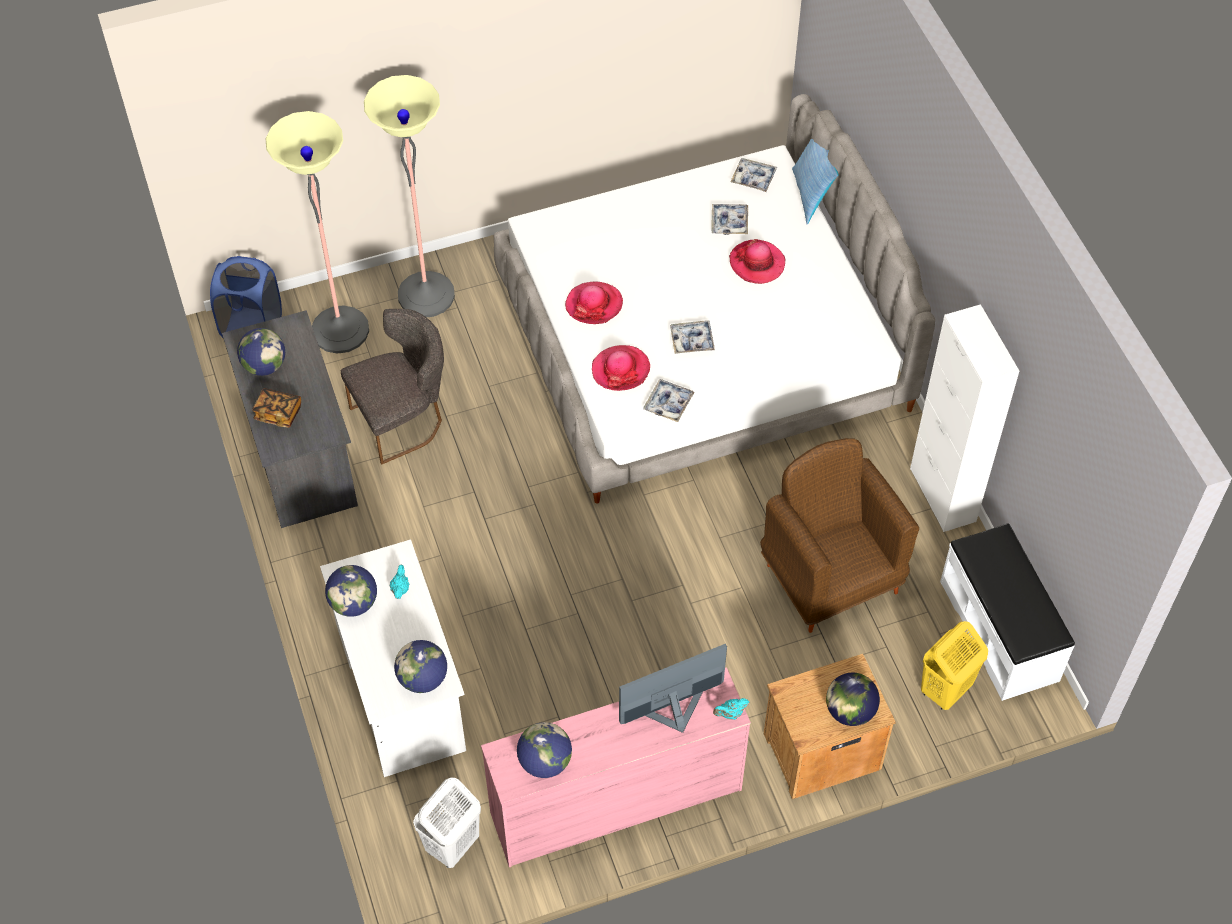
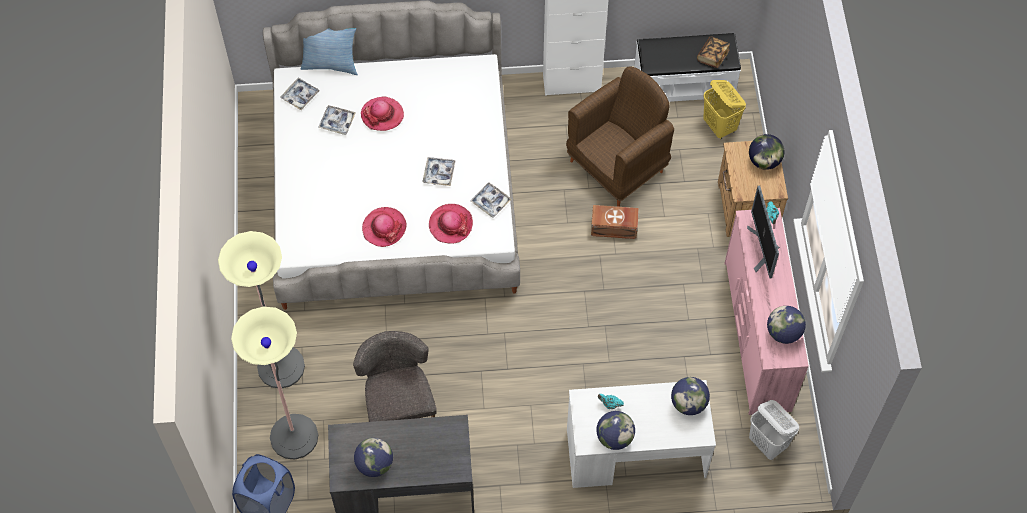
camera: 75 degrees left, 5 degrees up
(278, 413) = (425, 461): book -> book (712, 56)
(730, 593) = (614, 228): none -> brown storage box
(830, 577) = (617, 165): brown armchair -> brown armchair turned 150 degrees clockwise

